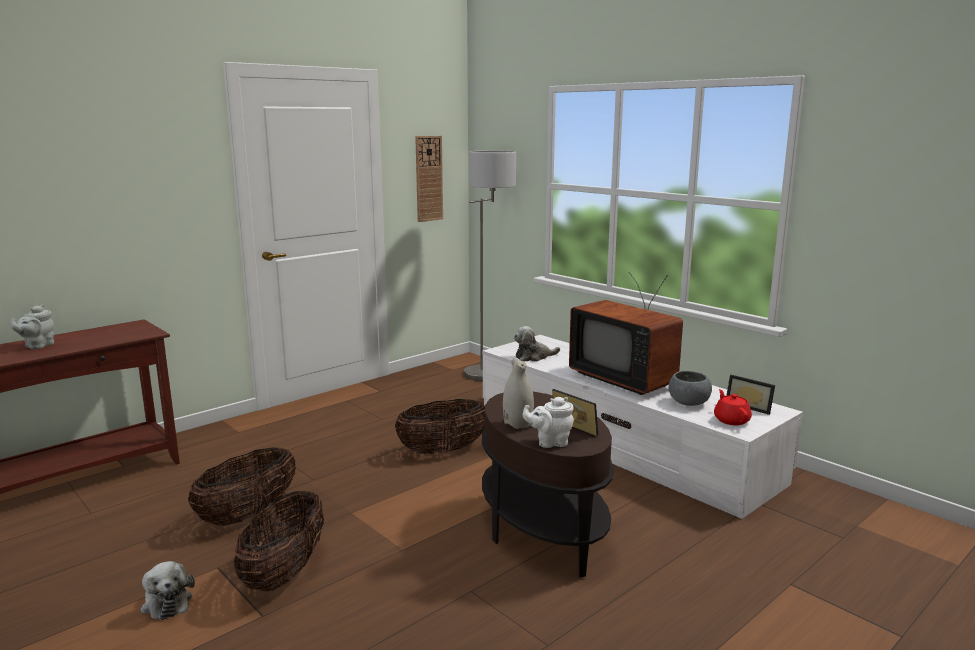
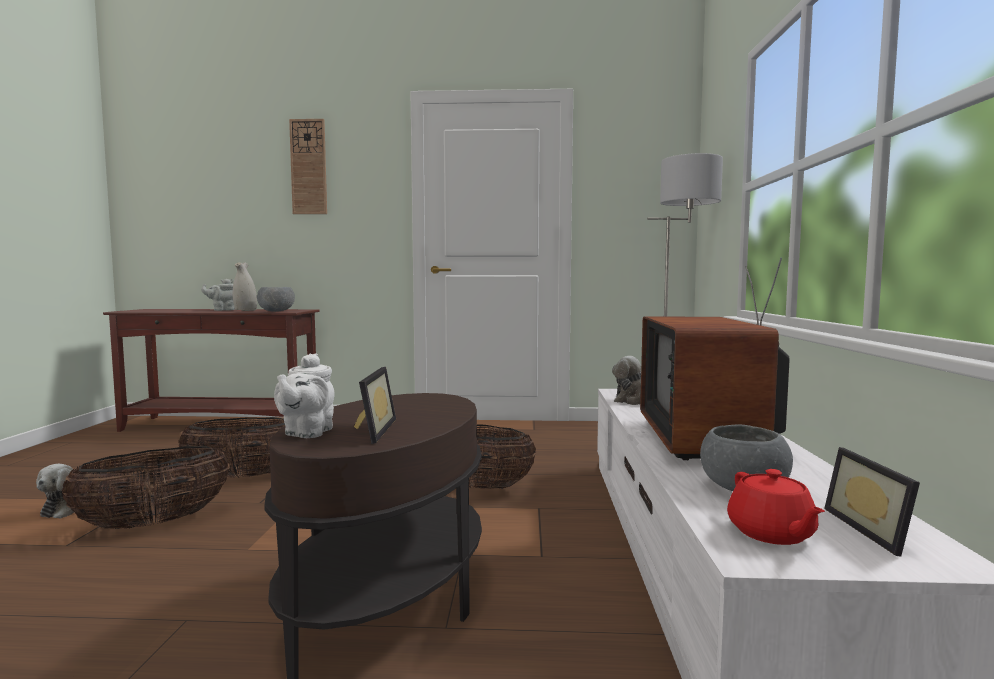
camera: 45 degrees right, 10 degrees down
(130, 335) = (276, 311): none -> grey bowl
(428, 178) = (636, 206): wall clock -> wall clock (308, 167)
(517, 424) = (343, 413): white vase -> white vase (245, 310)
(550, 442) = (306, 433): white teapot -> white teapot turned 120 degrees counterclockwise
(731, 420) = (771, 534): red teapot -> red teapot turned 135 degrees clockwise

